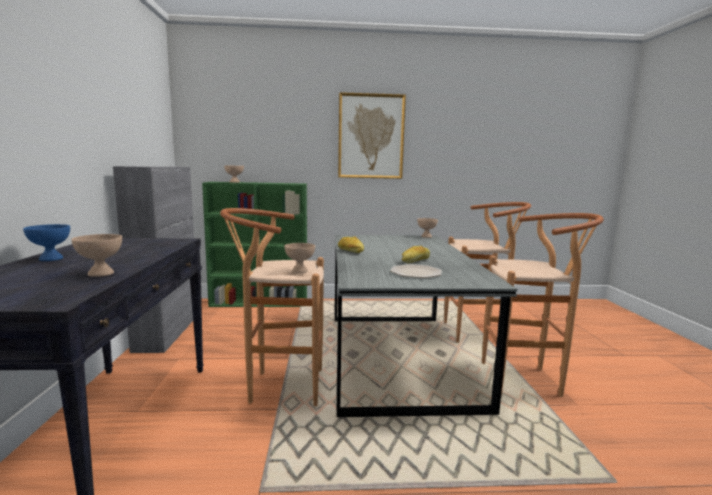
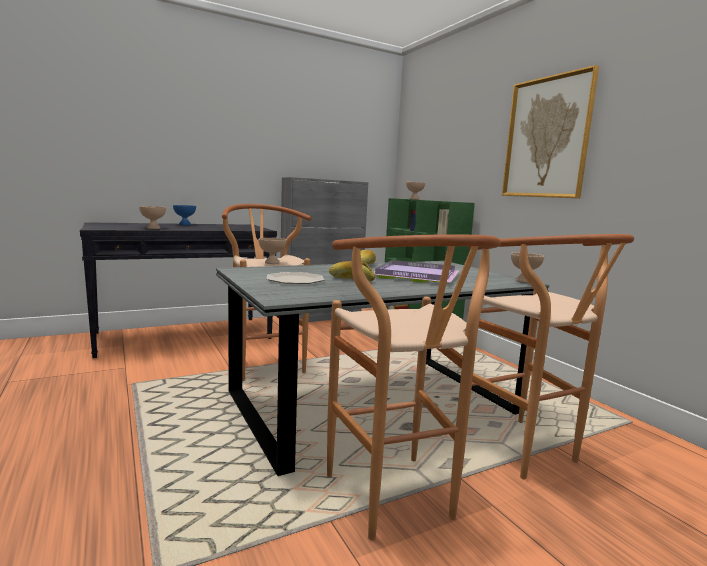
camera: 65 degrees right, 0 degrees up
(403, 248) = (414, 276): none -> purple tray

